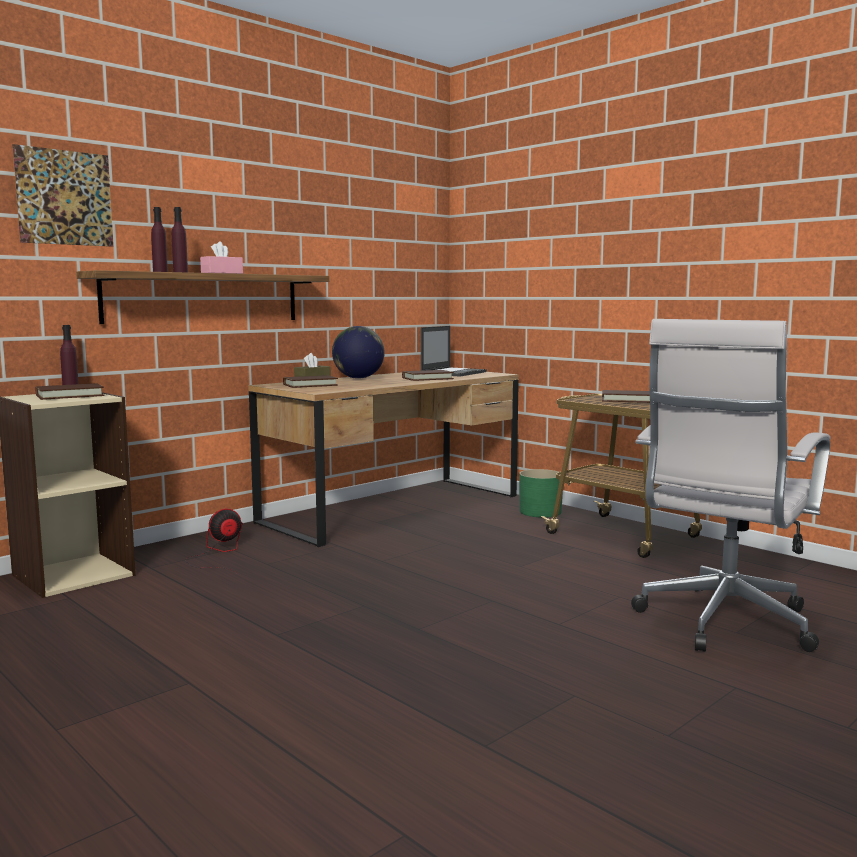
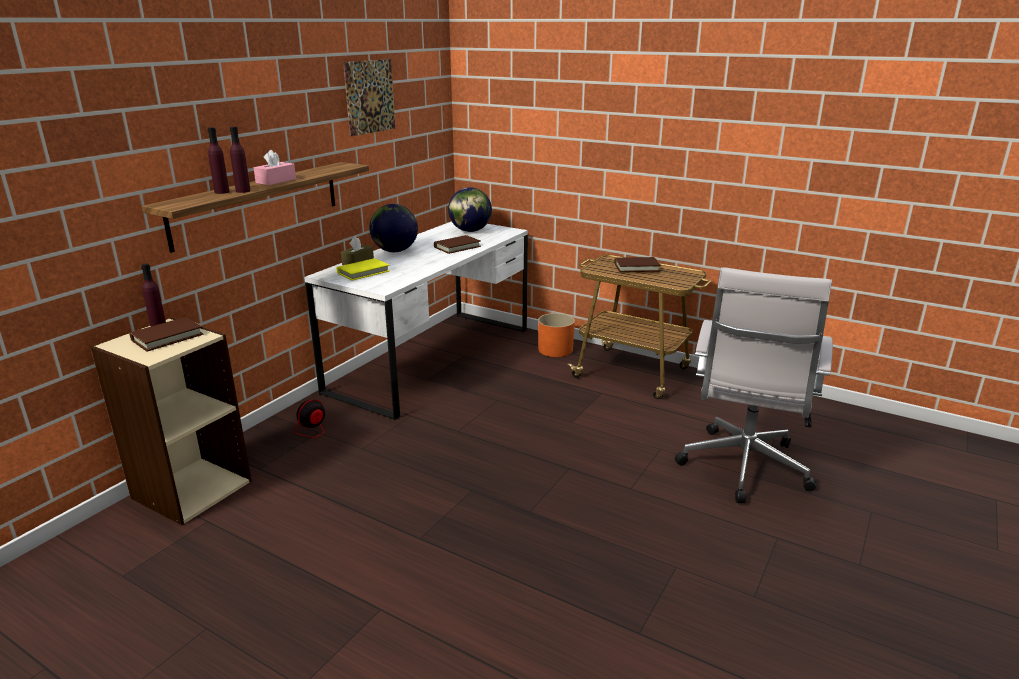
camera: 15 degrees left, 15 degrees up
(64, 197) = (119, 132): picture -> picture (370, 97)
(310, 385) = (363, 272): brown book -> yellow book
(393, 508) = (432, 359): brown desk -> white desk
(454, 373) = (470, 231): laptop -> globe
(540, 512) = (555, 350): green planter -> orange planter

